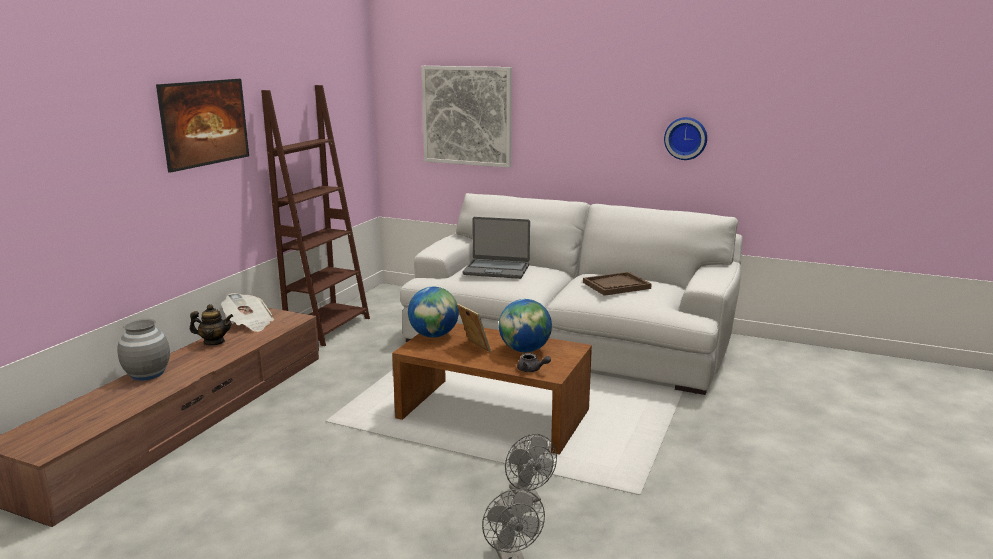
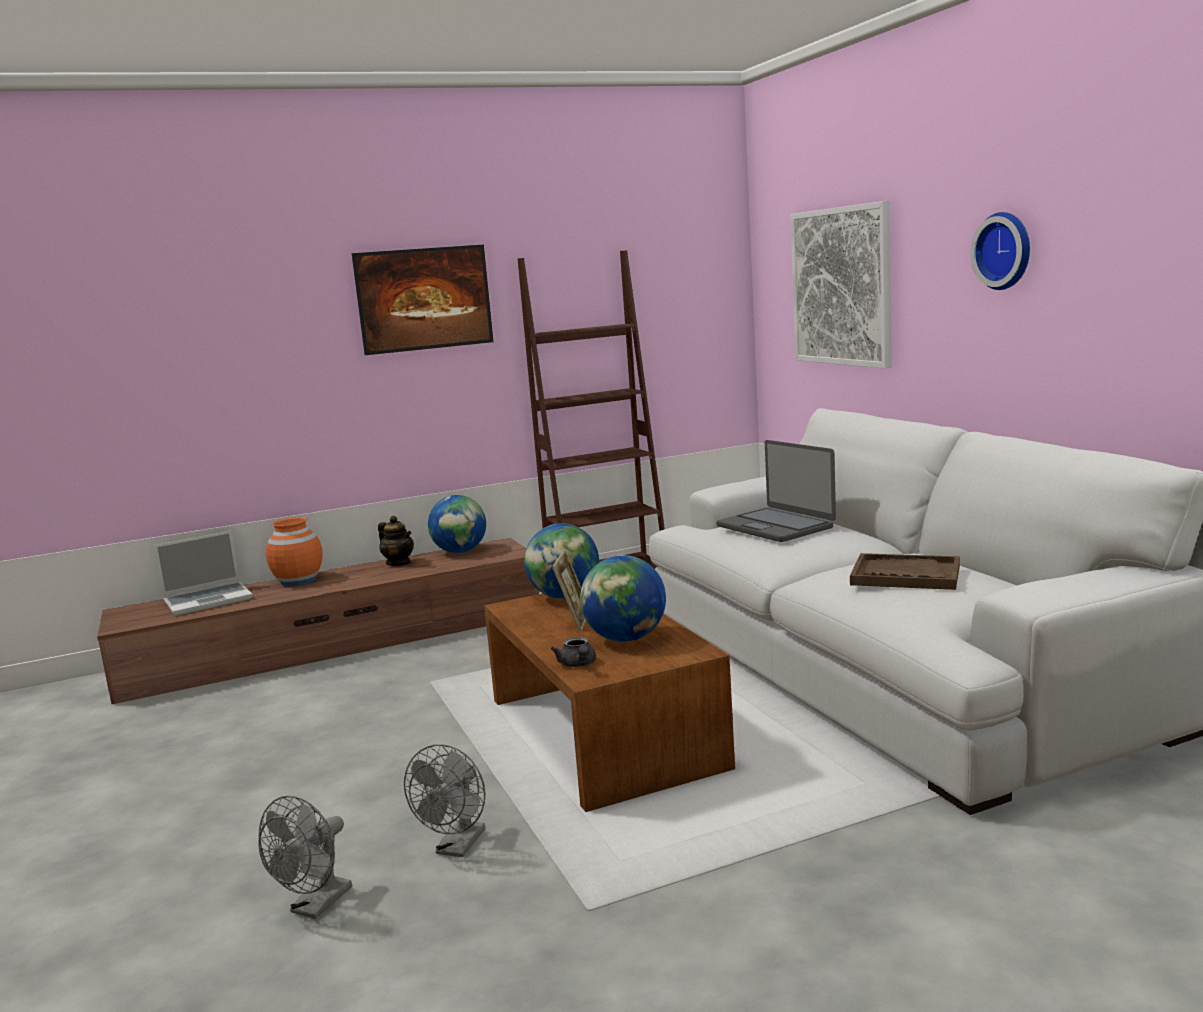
camera: 45 degrees right, 5 degrees down
(91, 408) = (209, 600): none -> laptop
(147, 374) = (298, 580): grey vase -> orange vase
(249, 324) = (460, 552): newspaper -> globe
(686, 138) = (1140, 305): wall clock -> wall clock (1005, 251)

